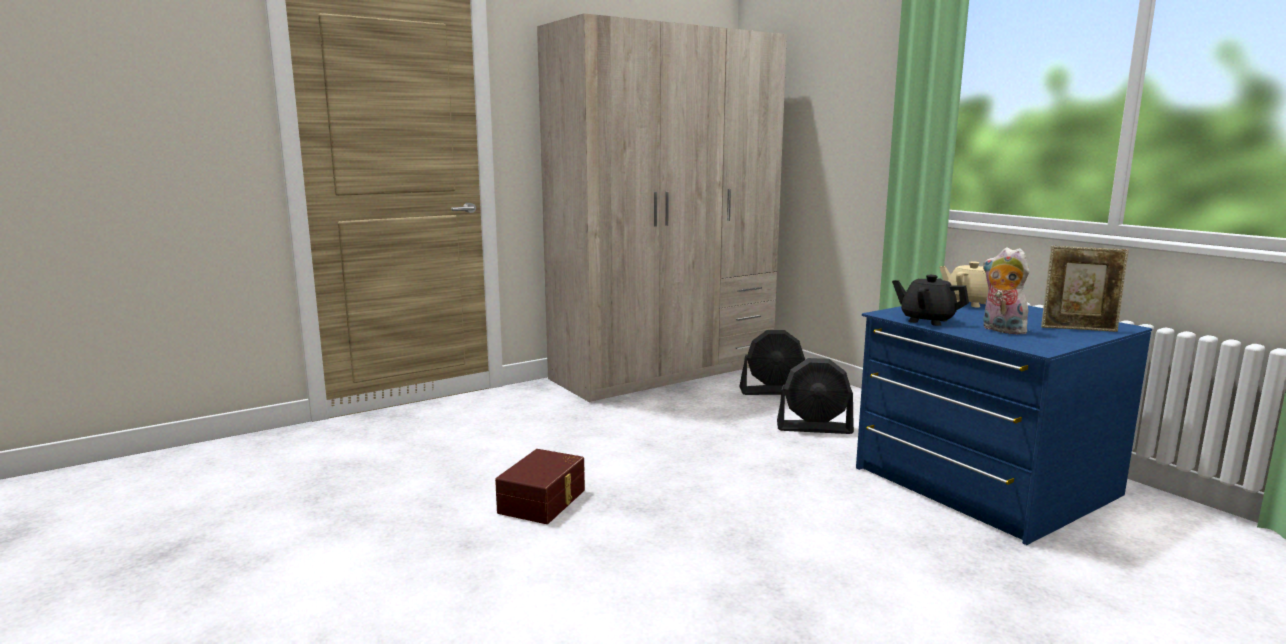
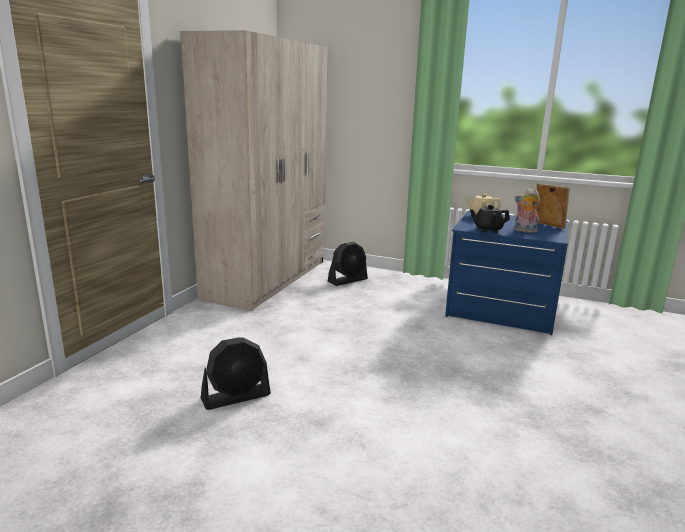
camera: 35 degrees left, 5 degrees up
(544, 501) = (322, 382): brown storage box -> none
(814, 428) = (397, 298): black fan -> black fan (236, 397)
(1078, 329) = (547, 225): picture frame -> picture frame turned 105 degrees counterclockwise

